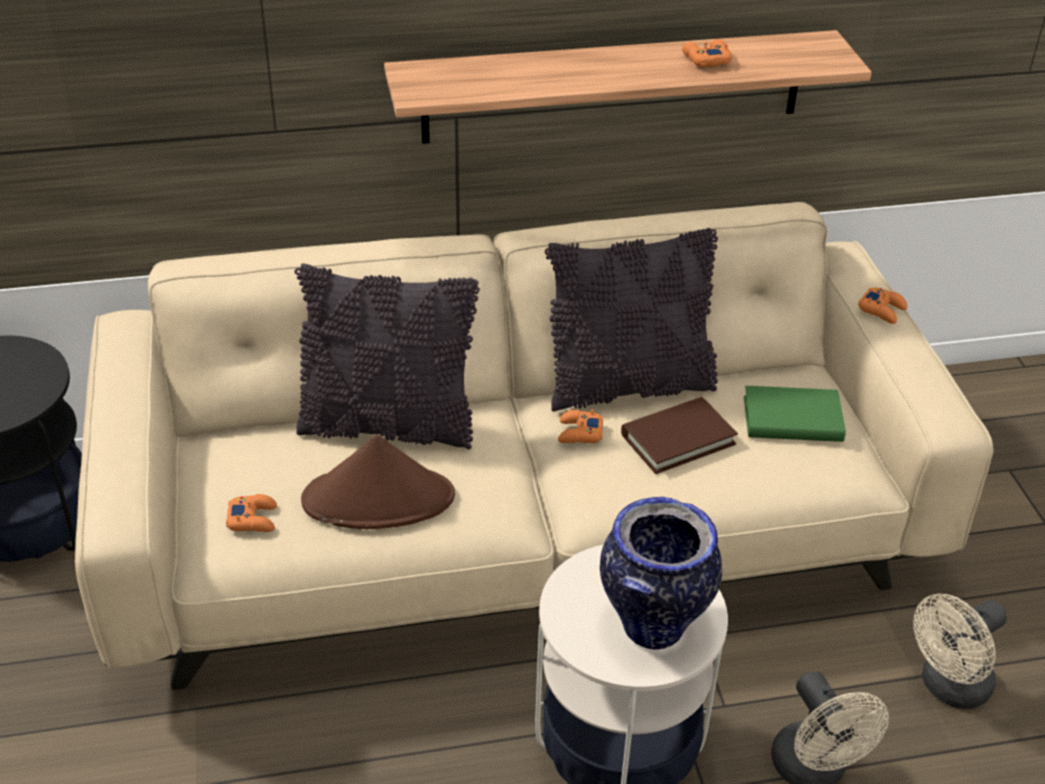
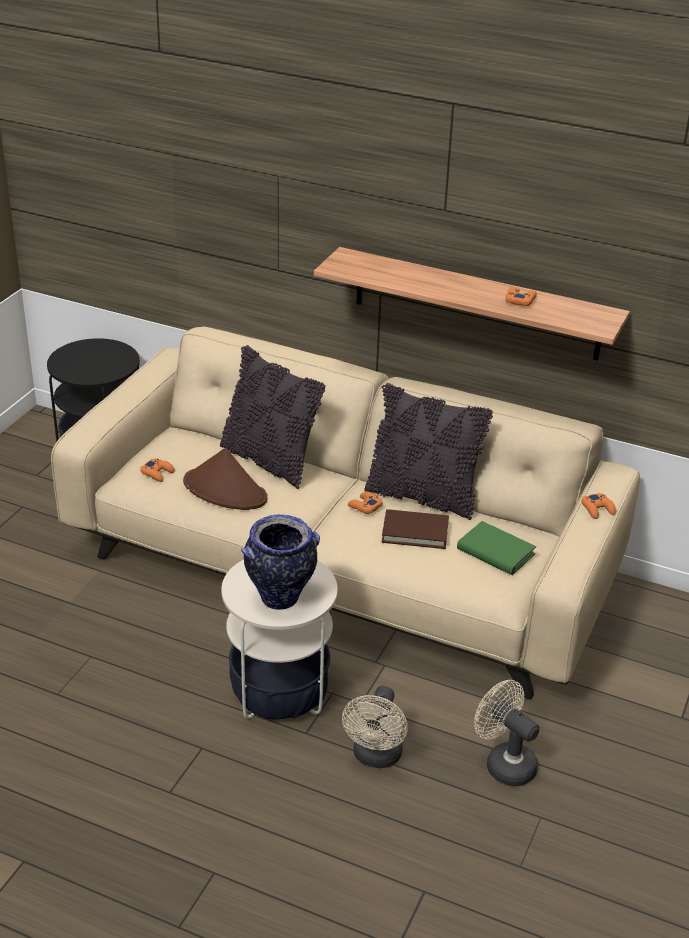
camera: 35 degrees right, 5 degrees down
(948, 688) = (504, 763): beige fan -> beige fan turned 45 degrees clockwise

